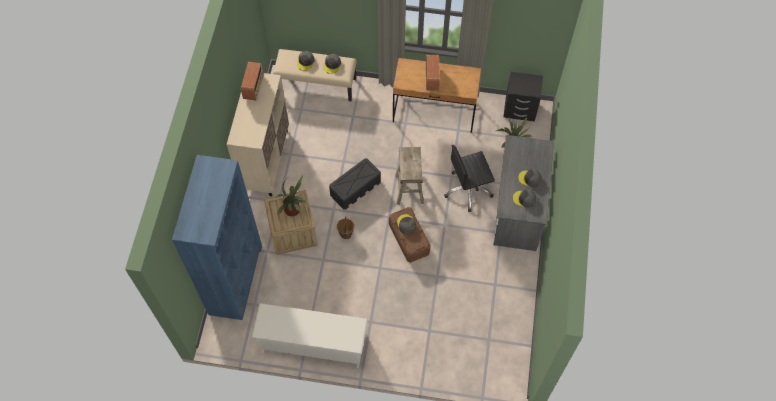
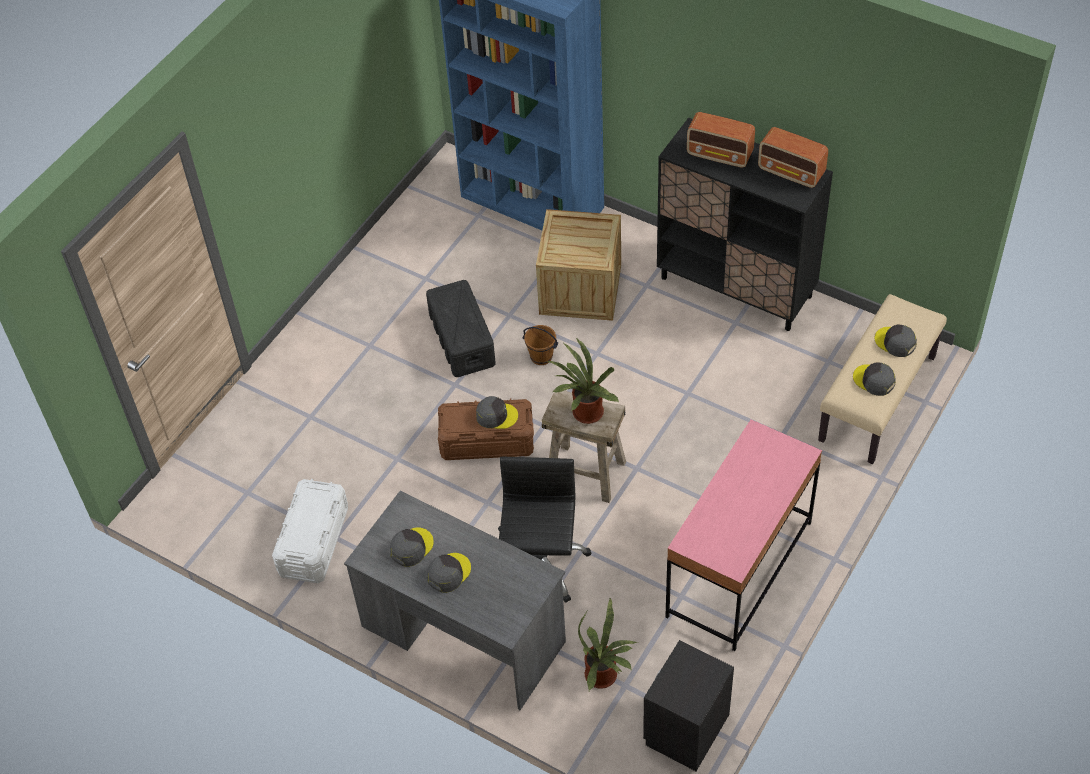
camera: 115 degrees right, 10 degrees down
(266, 160) = (736, 287): beige cabinet -> black cabinet
(293, 211) = (580, 247): potted plant -> potted plant (585, 414)
(313, 344) = (375, 267): white shoe rack -> none
(355, 189) = (623, 394): black storage box -> black storage box (461, 339)
(432, 78) = (748, 489): radio -> radio (720, 155)
(434, 112) = (739, 569): brown desk -> pink desk
(502, 293) = (313, 541): none -> white storage box

